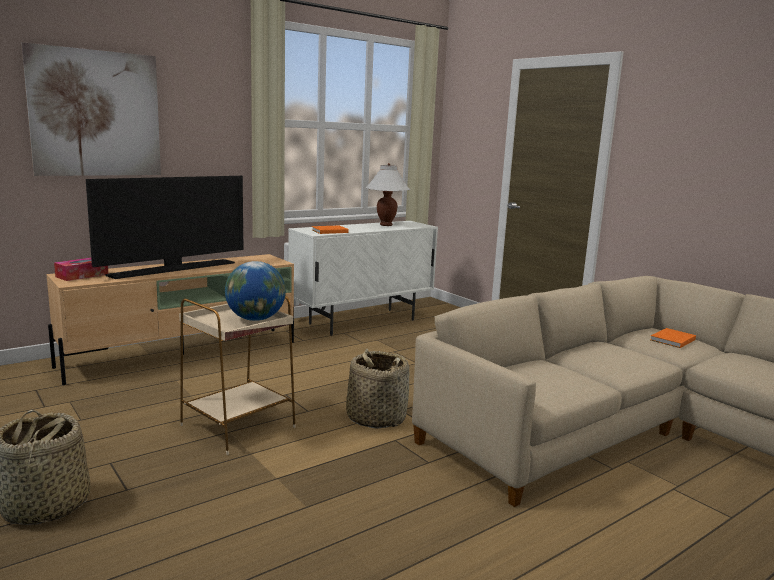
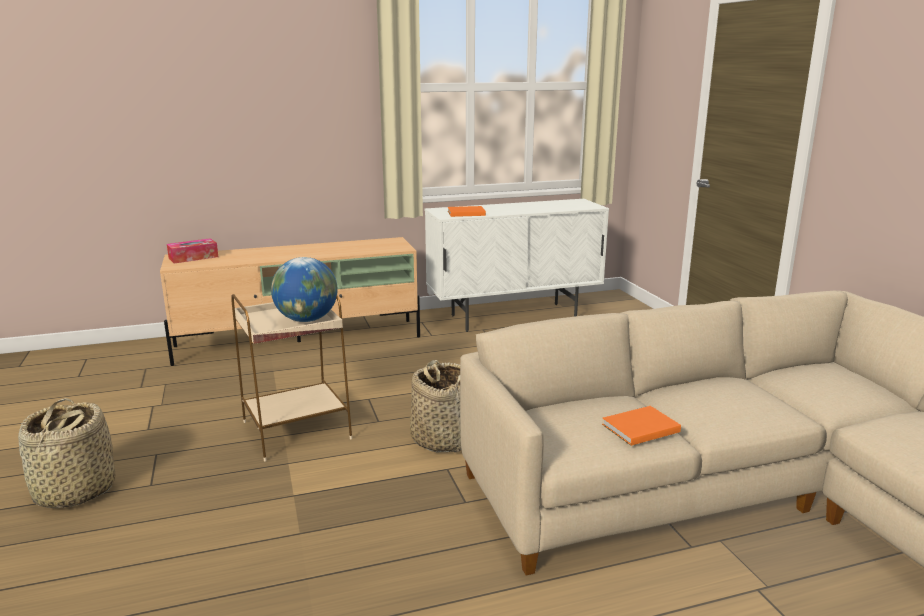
camera: 20 degrees right, 5 degrees up
(96, 114) = (212, 89): picture -> none
(173, 269) = (285, 253): television -> none
(386, 225) = (545, 205): white table lamp -> none
(671, 340) = (839, 384): orange book -> orange book (638, 428)

